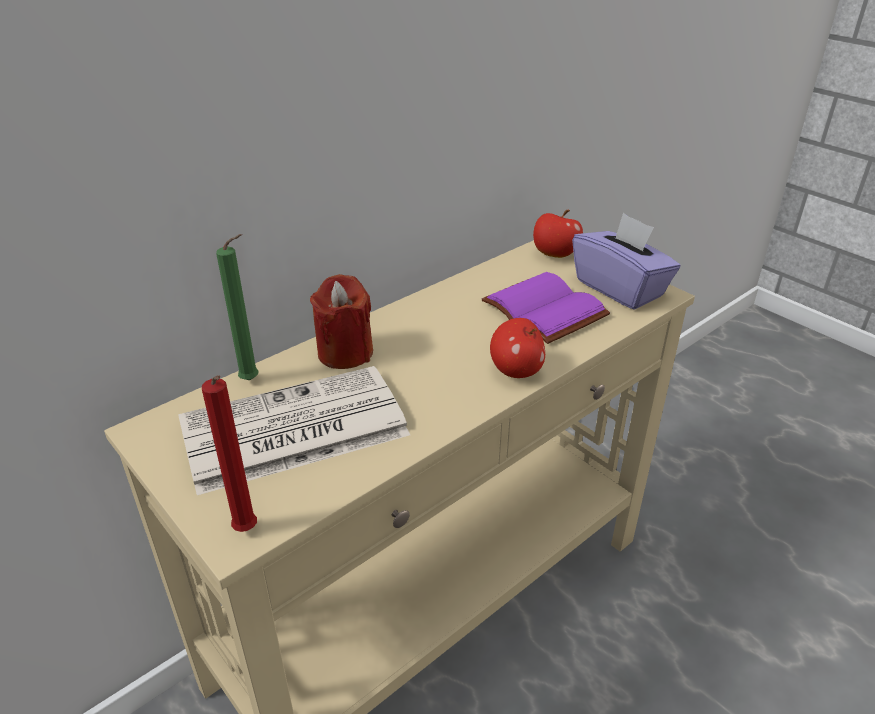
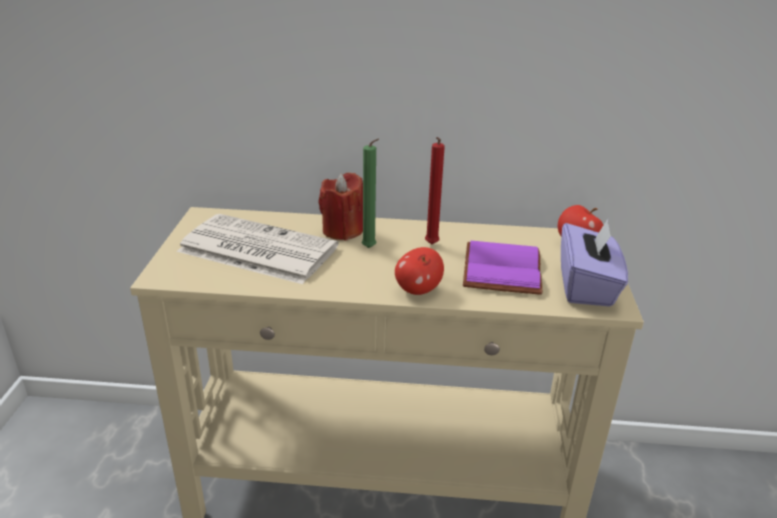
camera: 45 degrees right, 5 degrees down
(247, 532) = (168, 277): red candle -> red candle (431, 245)
(253, 380) = (279, 219): green candle -> green candle (370, 249)

